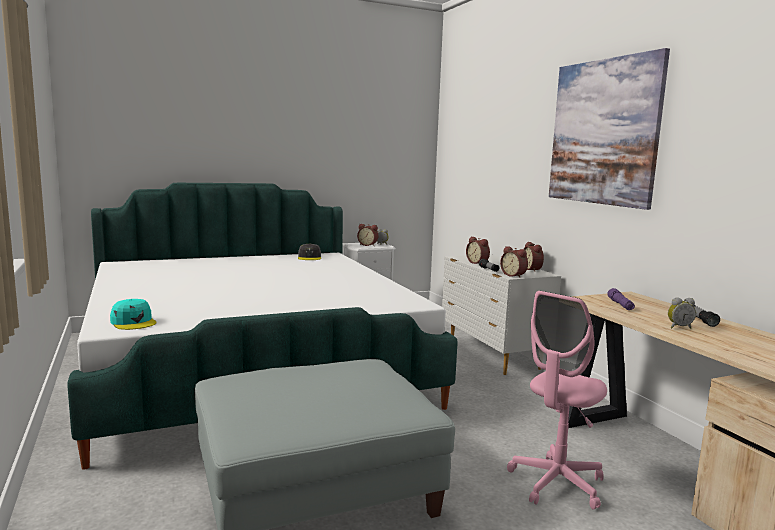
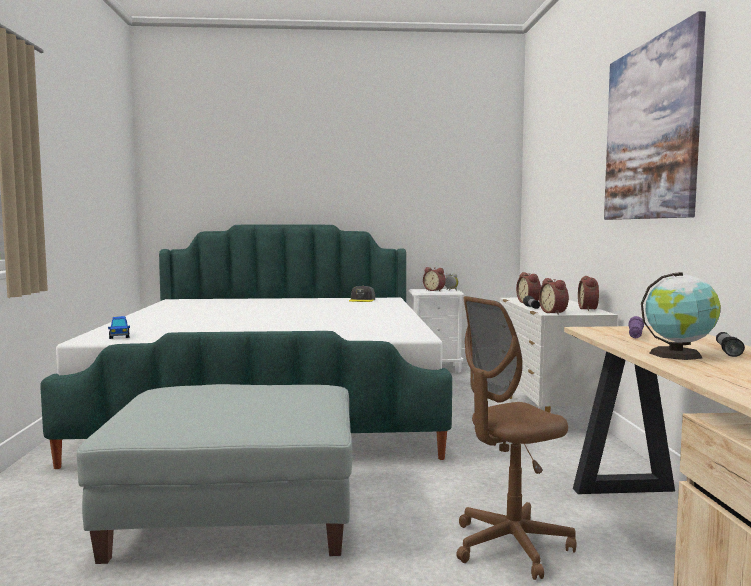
camera: 20 degrees right, 5 degrees down
(133, 322) = (119, 336): turquoise cap -> toy car
(556, 483) = (511, 546): pink office chair -> brown office chair
(679, 327) = (679, 354): alarm clock -> globe

